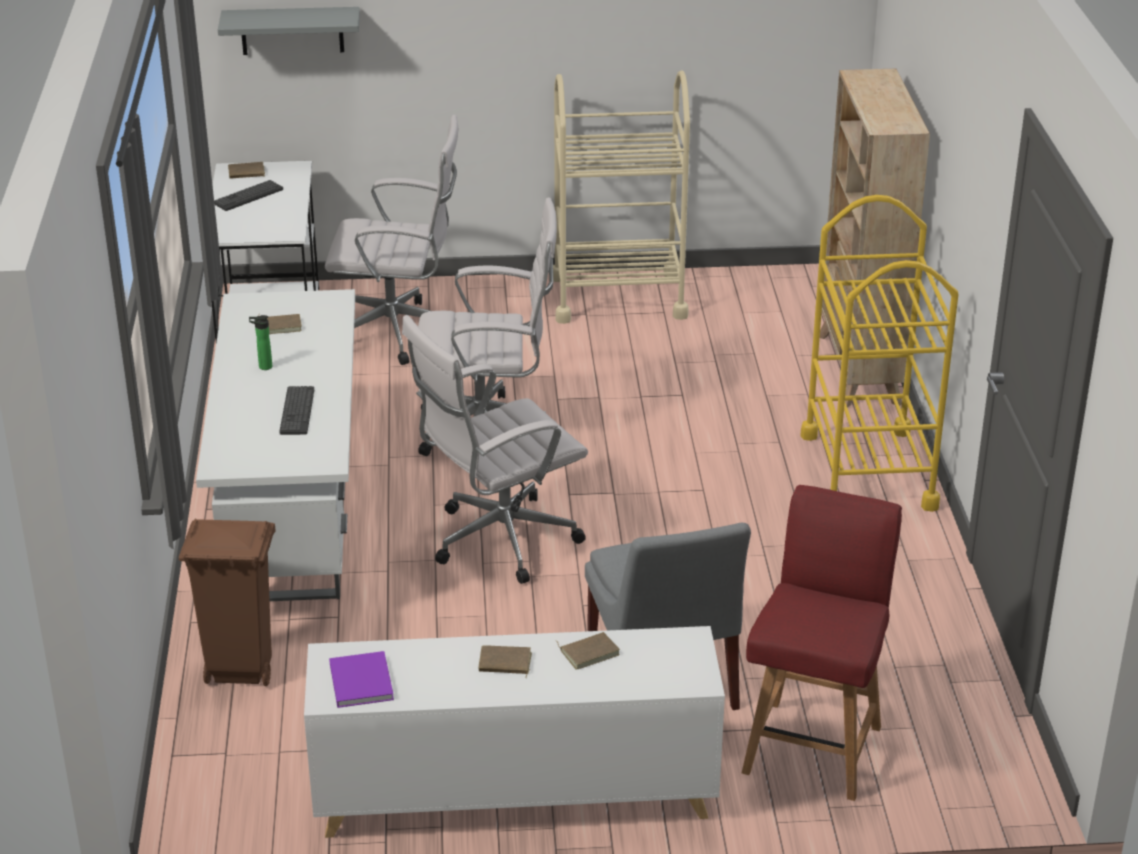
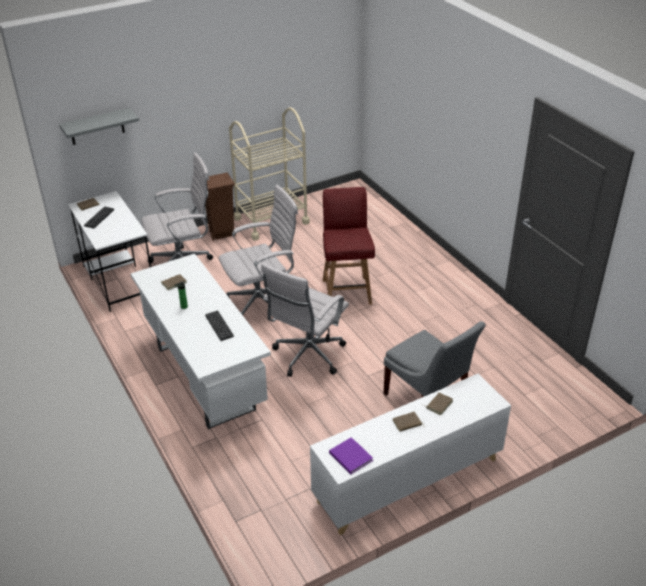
camera: 25 degrees left, 5 degrees up
(239, 671) = (235, 464): brown trash can -> brown trash can (221, 234)
(813, 747) = (511, 410): red chair -> red chair (346, 291)
(858, 370) = (399, 228): beige bookcase -> none
(868, 470) = (437, 273): yellow cart -> none

